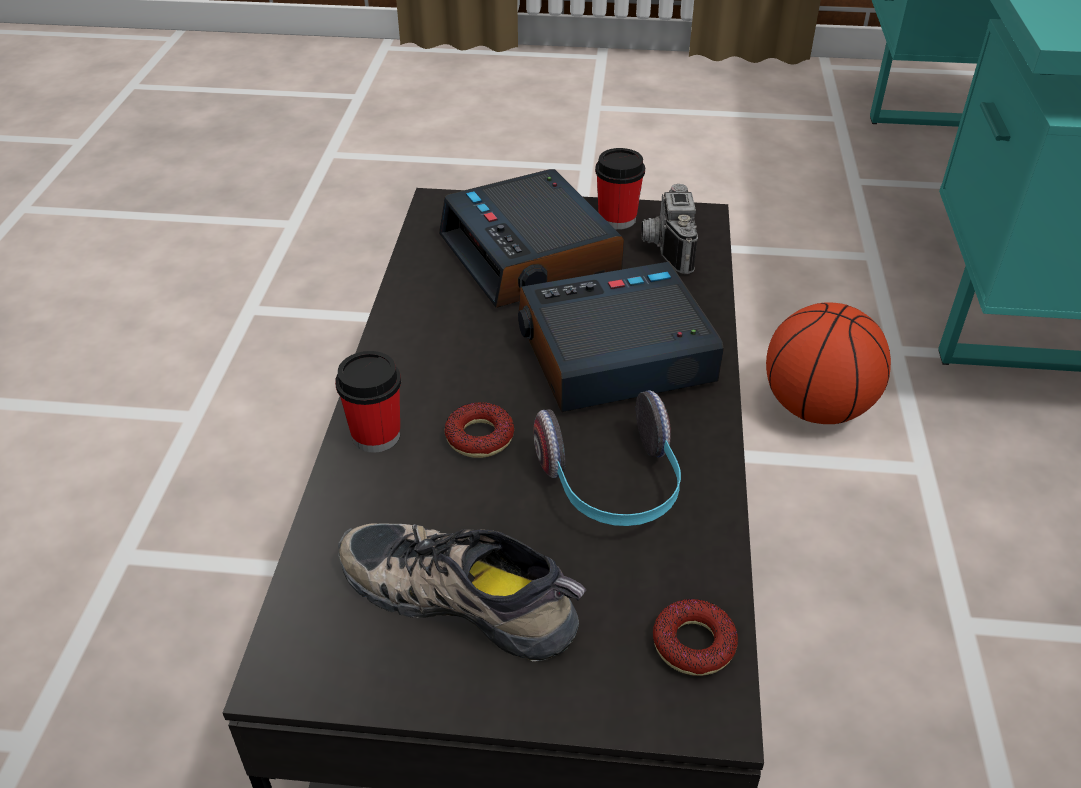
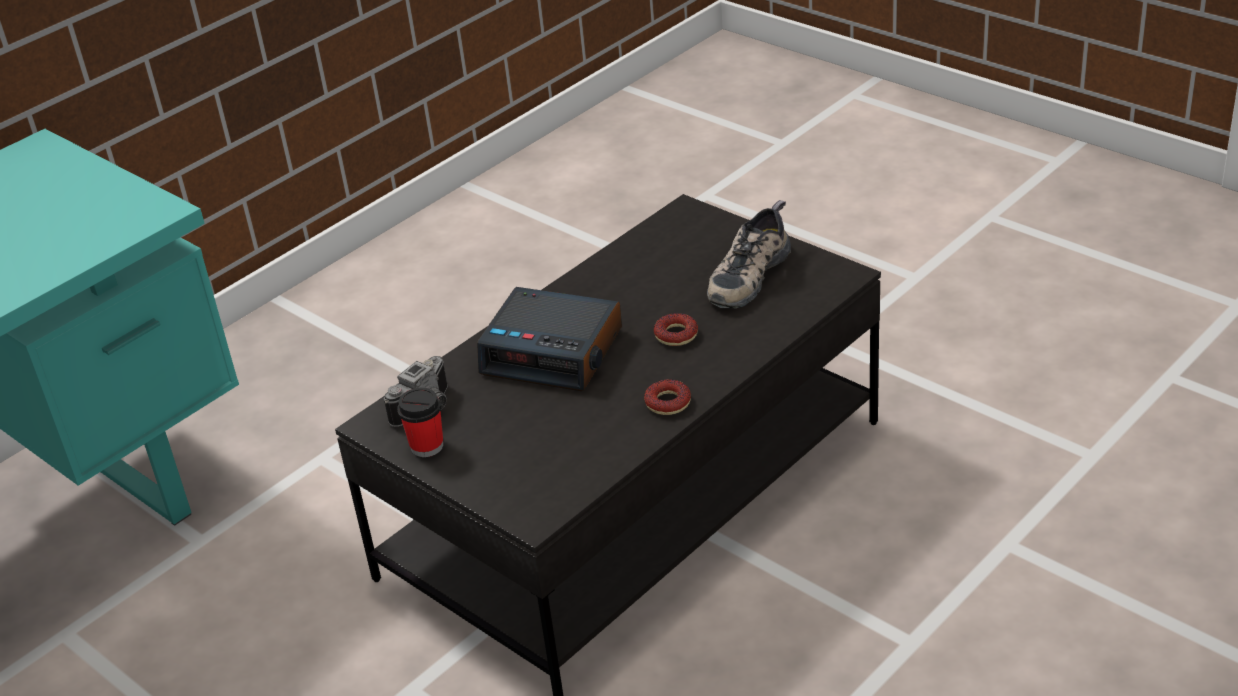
camera: 140 degrees left, 5 degrees down
(376, 435) = (731, 356): cup -> none
(463, 594) = (747, 274): shoe -> shoe turned 60 degrees clockwise
(532, 256) = (521, 439): alarm clock -> none
(613, 486) = (634, 289): headphones -> none
(693, 644) = (668, 227): donut -> donut (668, 402)
(815, 408) = (324, 525): basketball -> none

